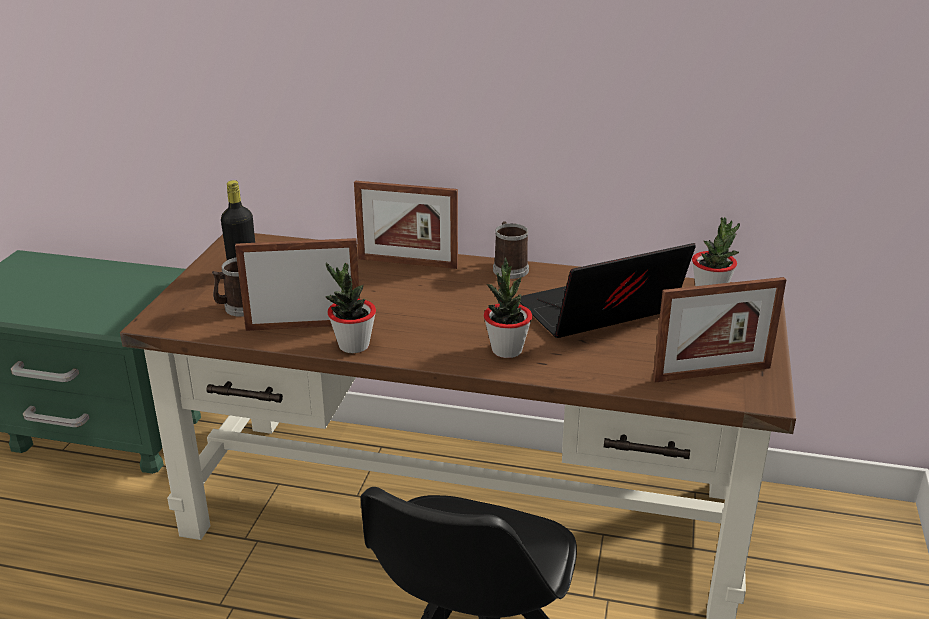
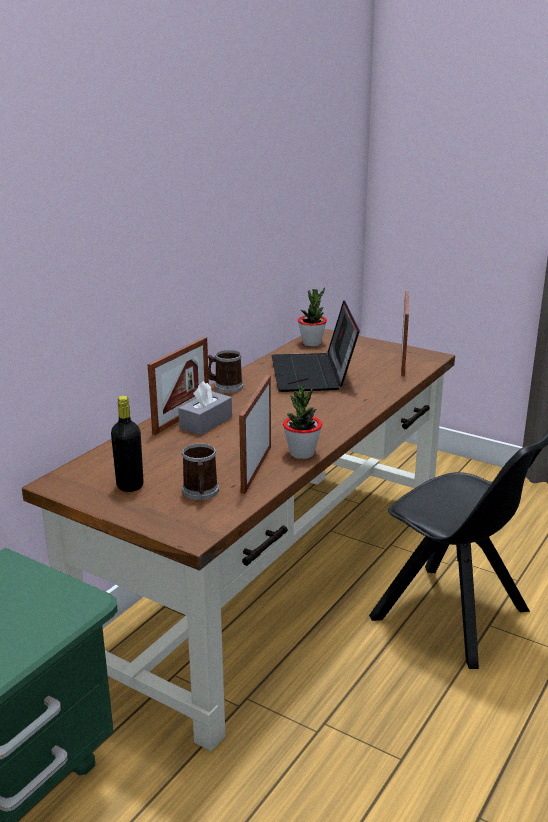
camera: 70 degrees left, 5 degrees down
(403, 277) = (206, 422): none -> grey tissue box
(506, 350) = (342, 406): potted plant -> none

